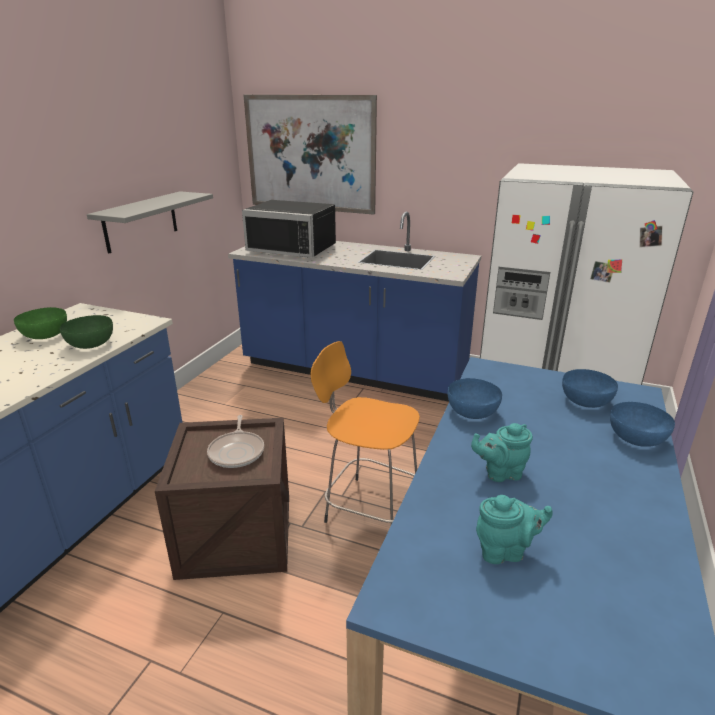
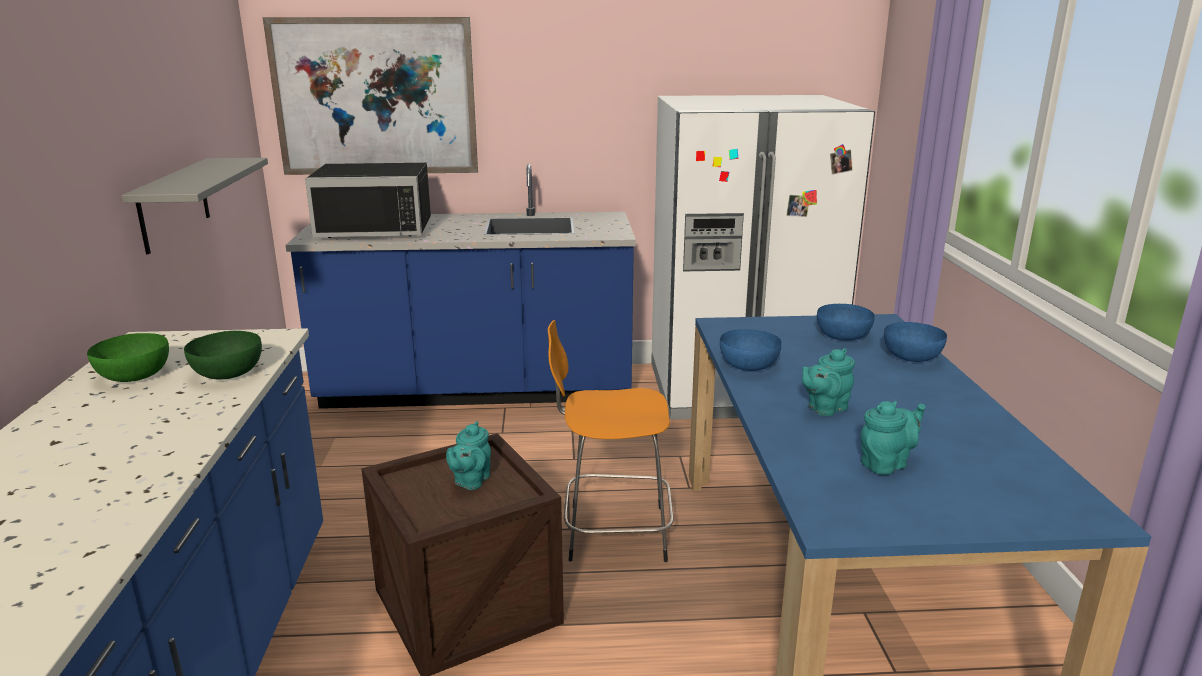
camera: 25 degrees left, 5 degrees down
(237, 451) = (470, 481): frying pan -> turquoise teapot

